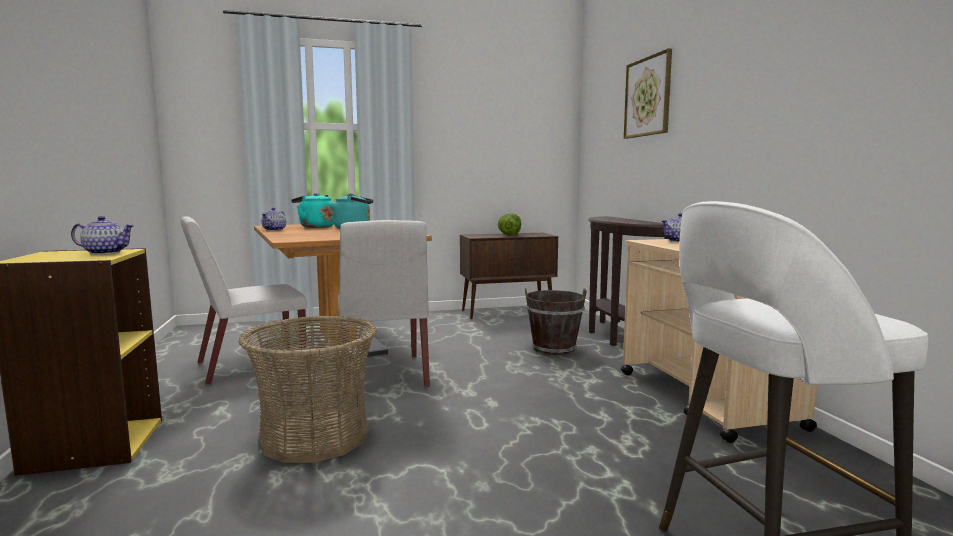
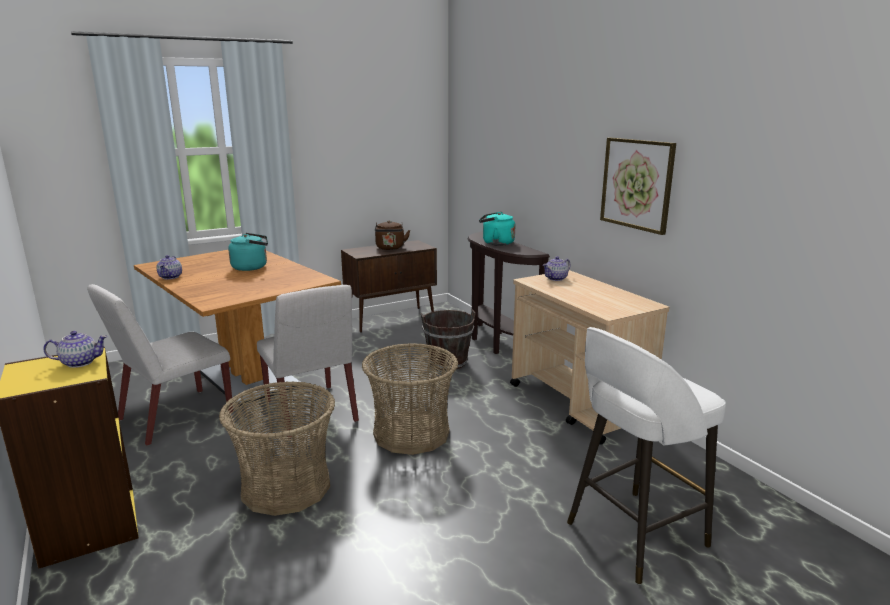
camera: 15 degrees left, 10 degrees up
(315, 227) = (206, 265): turquoise kettle -> turquoise kettle (496, 243)
(484, 404) = (411, 433): none -> basket
(509, 235) = (390, 248): lettuce -> brown kettle
(648, 97) = (520, 131): picture -> picture (637, 184)

